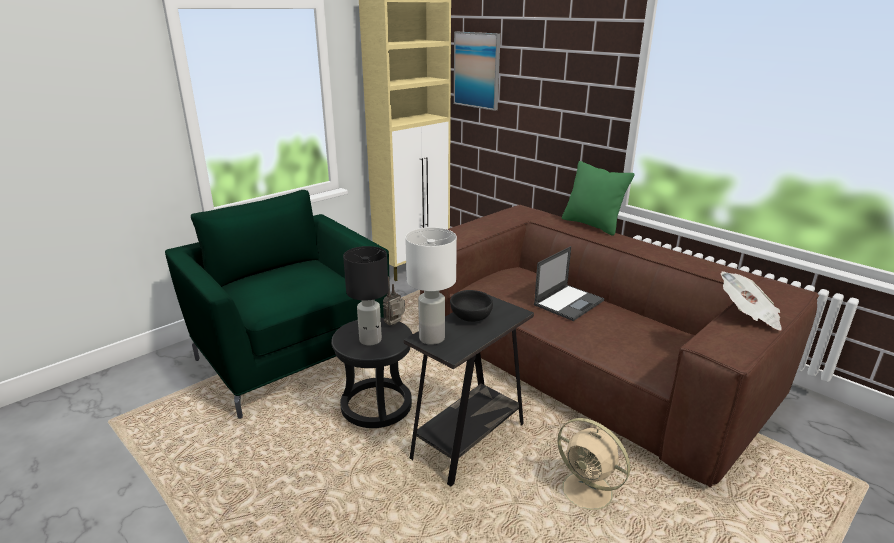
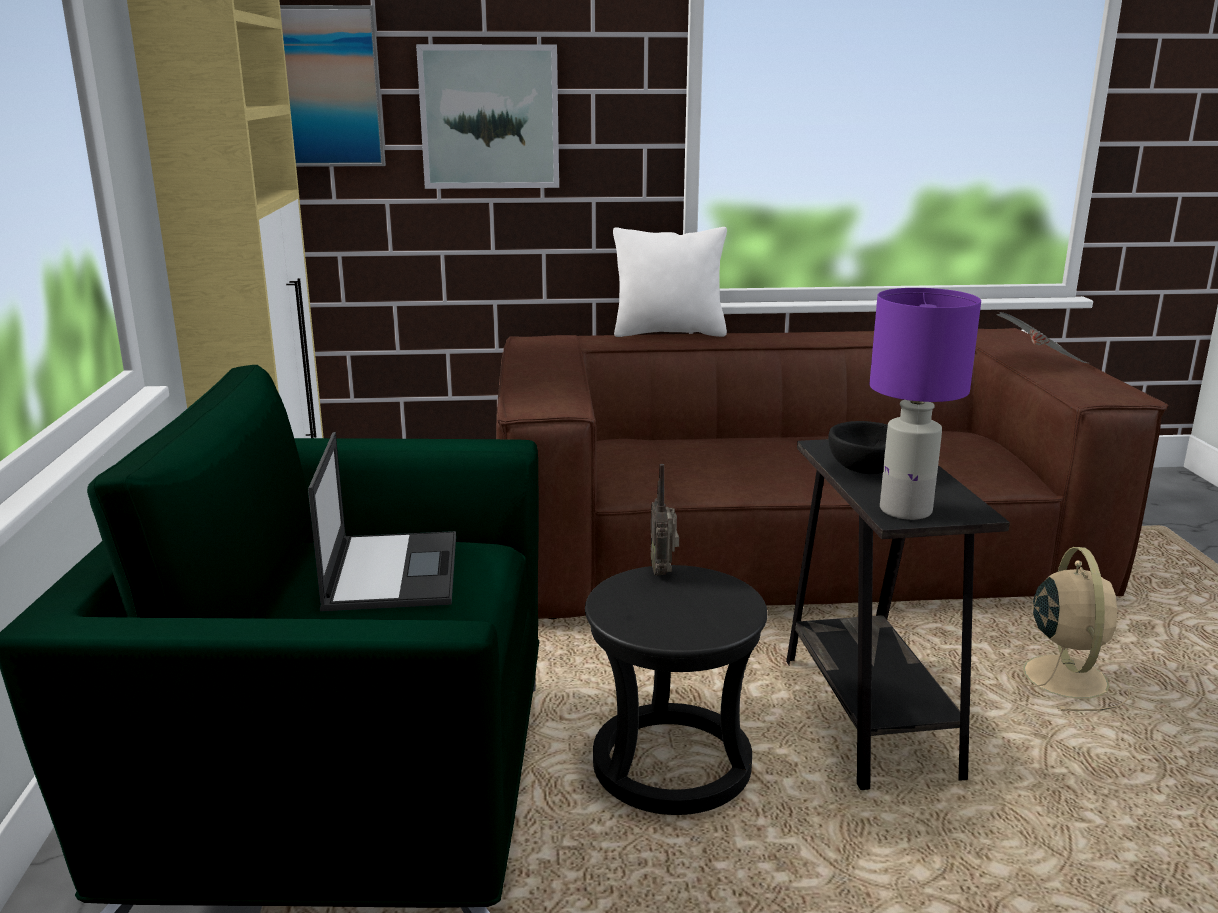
camera: 50 degrees left, 5 degrees down
(371, 340) = (687, 608): black table lamp -> none
(431, 338) = (906, 511): white table lamp -> purple table lamp
(540, 92) = (490, 117): none -> picture
(569, 302) = (770, 449): laptop -> laptop (392, 571)
(589, 492) = (1063, 676): beige fan -> beige fan turned 75 degrees counterclockwise
(592, 225) = (669, 333): green pillow -> white pillow

